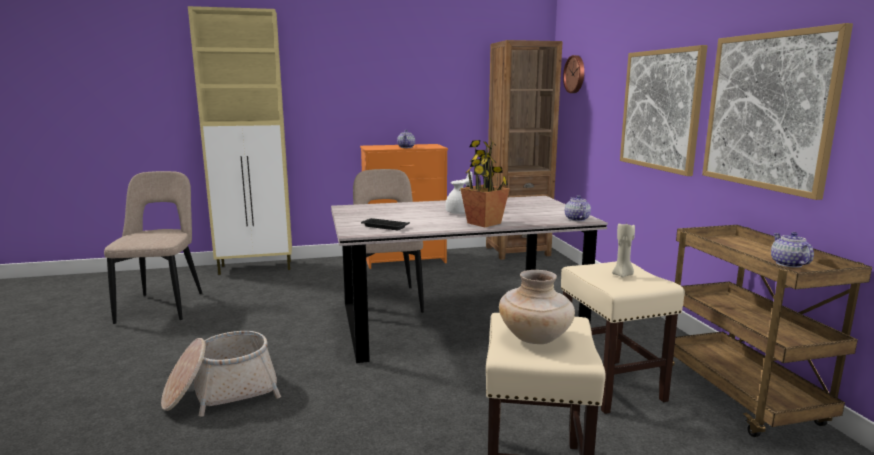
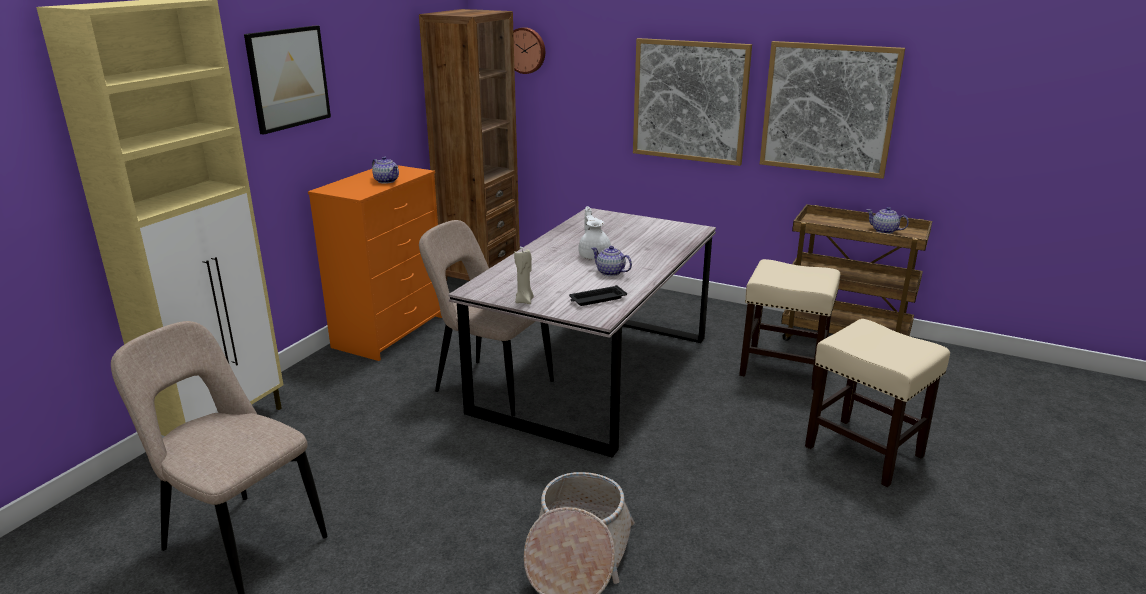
camera: 50 degrees left, 10 degrees up
(359, 72) = (288, 78): none -> picture
(484, 223) = (651, 261): potted plant -> none
(535, 338) = (885, 347): beige vase -> none
(576, 219) = (691, 231): teapot -> teapot (610, 272)
(623, 275) = (794, 274): beige candle -> beige candle (524, 301)

